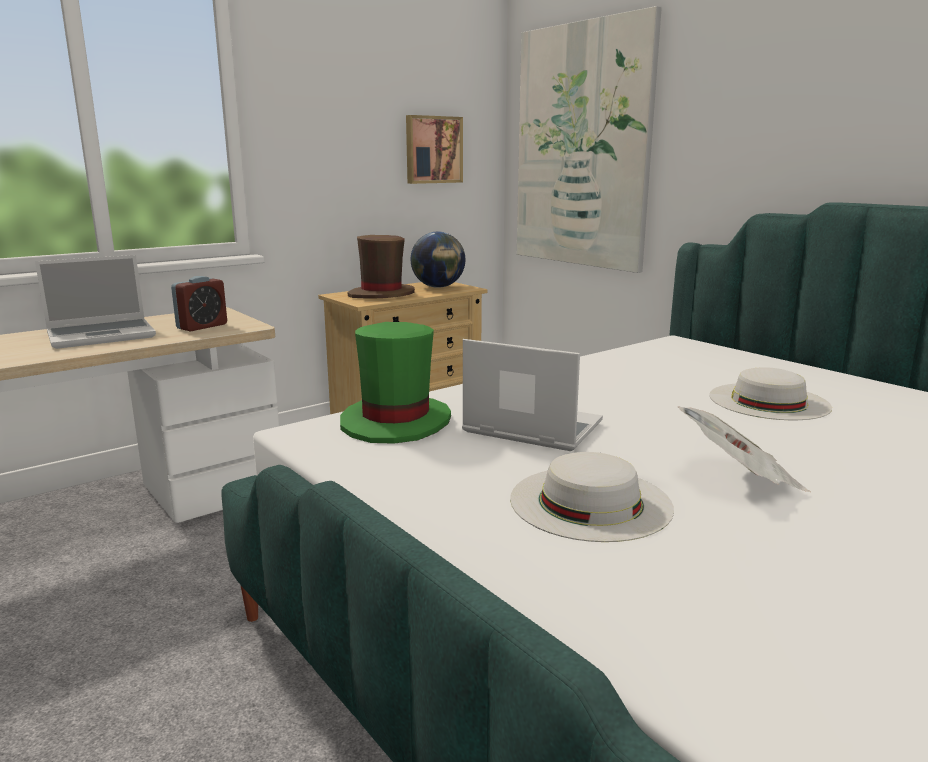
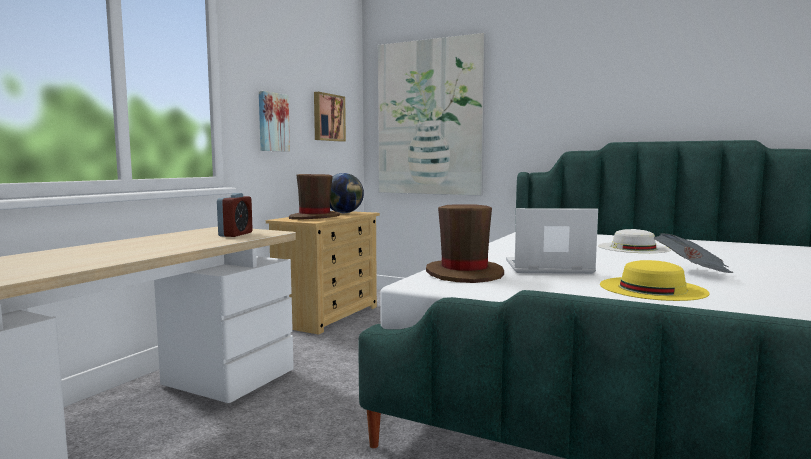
camera: 25 degrees left, 10 degrees down
(103, 335) = (163, 243): laptop -> none
(330, 165) = (272, 122): none -> picture
(396, 422) = (464, 274): green hat -> brown hat
(590, 502) = (652, 288): white hat -> yellow hat

